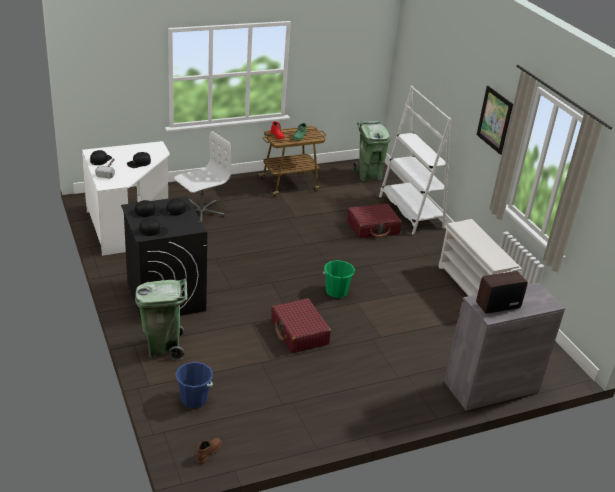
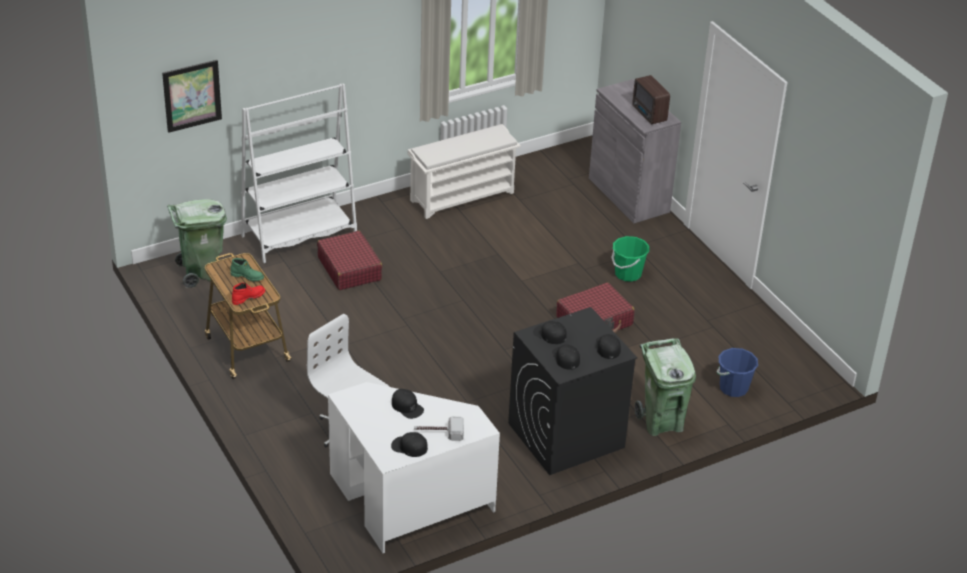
camera: 95 degrees left, 5 degrees up
(208, 452) = (800, 369): brown boot -> none
(336, 291) = (505, 296): green bucket -> green bucket (628, 274)
(494, 120) = (376, 41): picture -> picture (192, 95)

